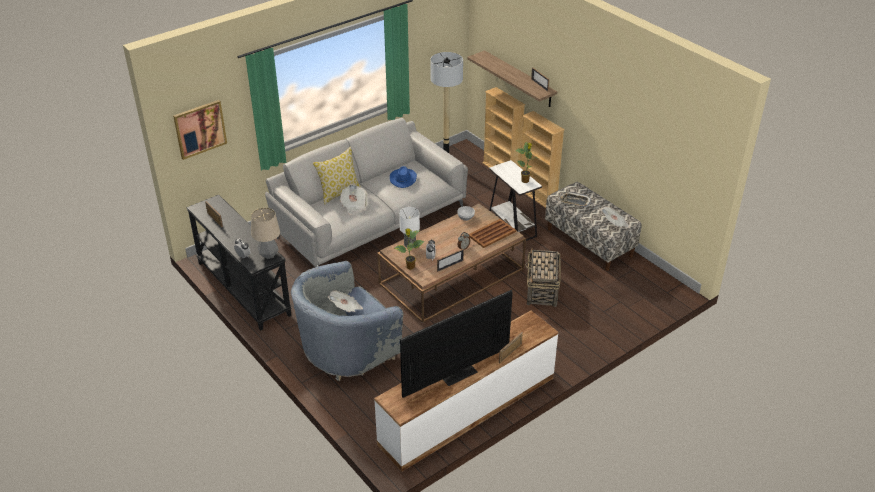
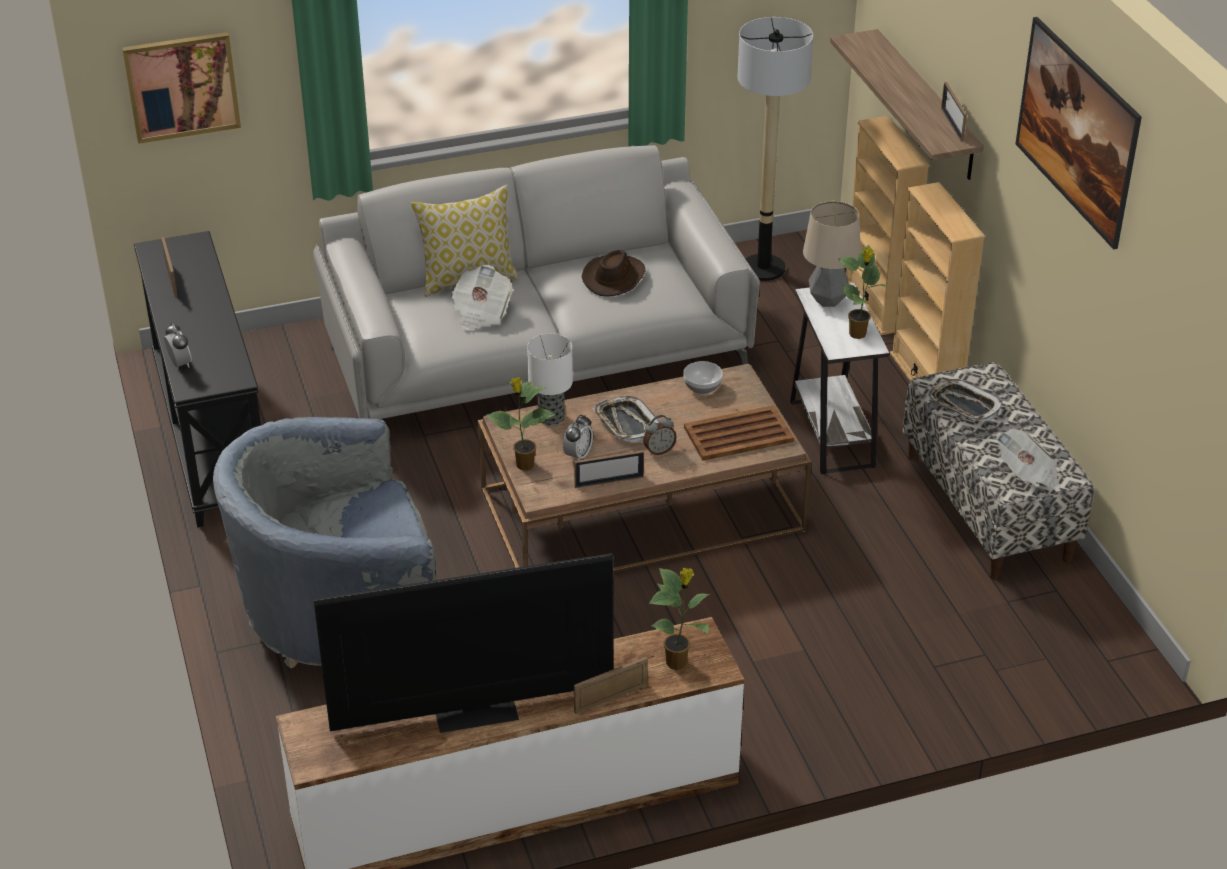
camera: 20 degrees right, 0 degrees up
(268, 255) = (229, 373): table lamp -> table lamp (827, 301)
(346, 308) = (346, 519): newspaper -> none
(403, 179) = (614, 277): blue hat -> brown hat
(443, 239) = (626, 423): none -> tray
(528, 332) = (678, 662): none -> potted plant
(542, 290) = (820, 586): basket -> none
(611, 91) = (1071, 162): none -> picture

